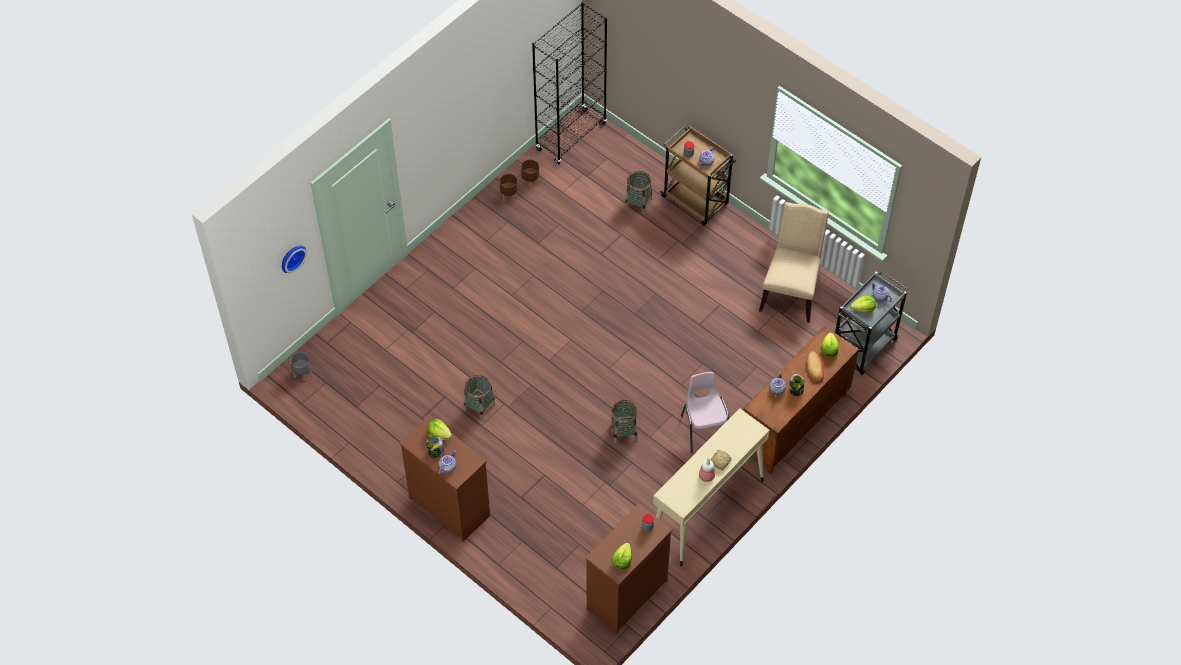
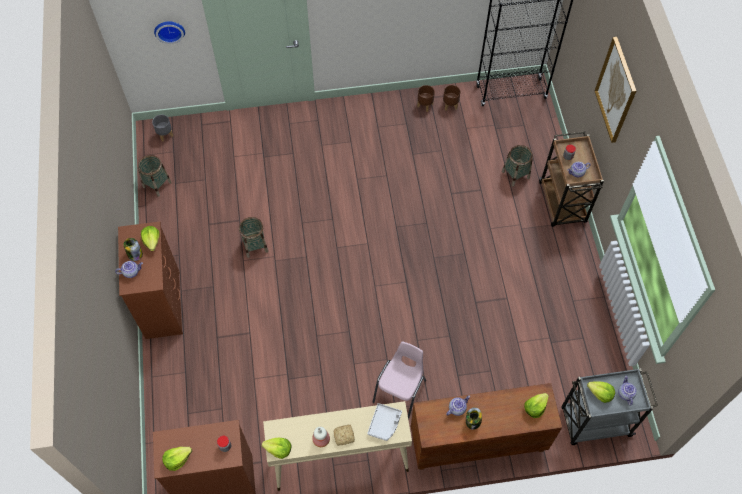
camera: 40 degrees right, 5 degrees up
(624, 432) = (338, 344): basket -> basket (157, 184)
(683, 504) = (278, 449): none -> lettuce
(706, 73) = (616, 90): none -> picture
(740, 433) = (384, 424): none -> grey tray
(790, 291) = (575, 329): beige chair -> none
(815, 368) = (507, 415): bread -> none

